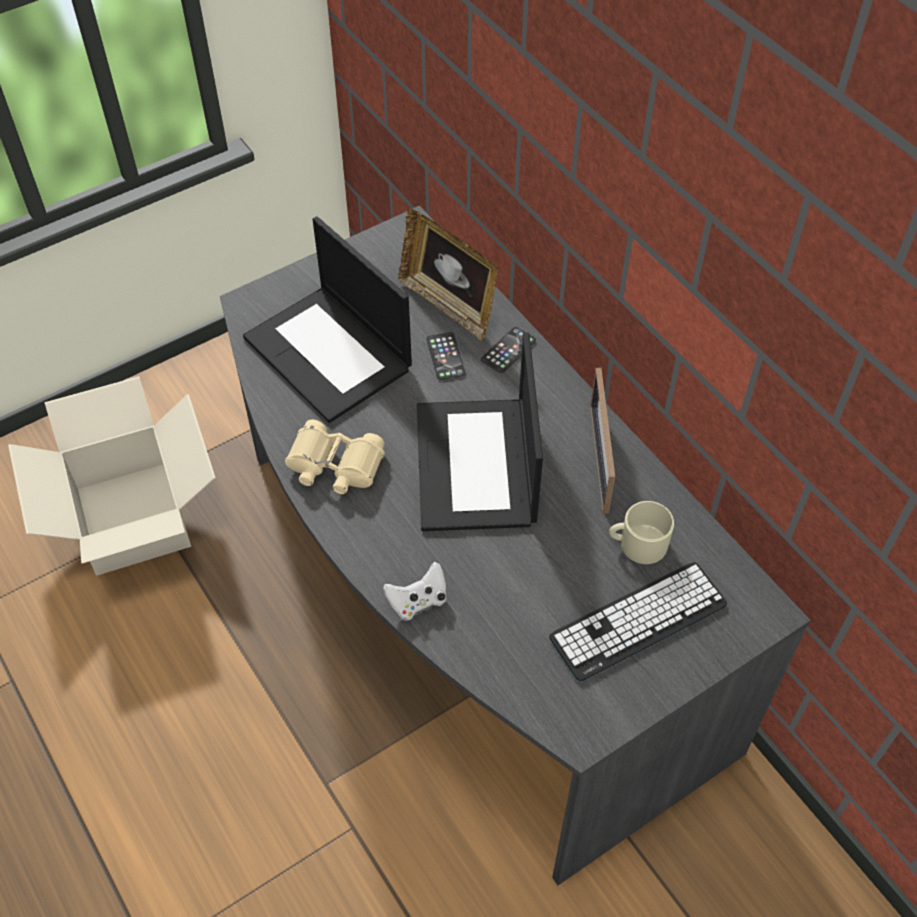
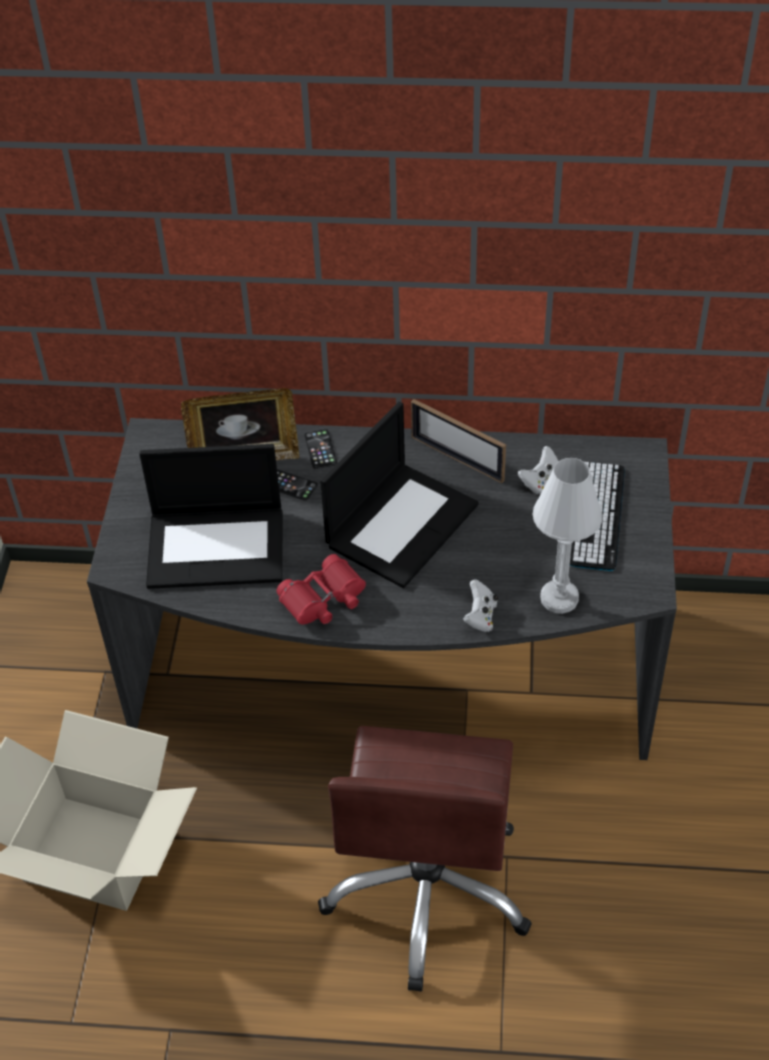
camera: 50 degrees left, 5 degrees down
(270, 785) = (428, 891): none -> brown office chair
(335, 466) = (324, 599): beige binoculars -> red binoculars
(477, 466) = (401, 523): laptop -> laptop turned 90 degrees counterclockwise
(499, 654) = (559, 598): none -> white table lamp
(637, 544) = (540, 481): beige mug -> white game controller

